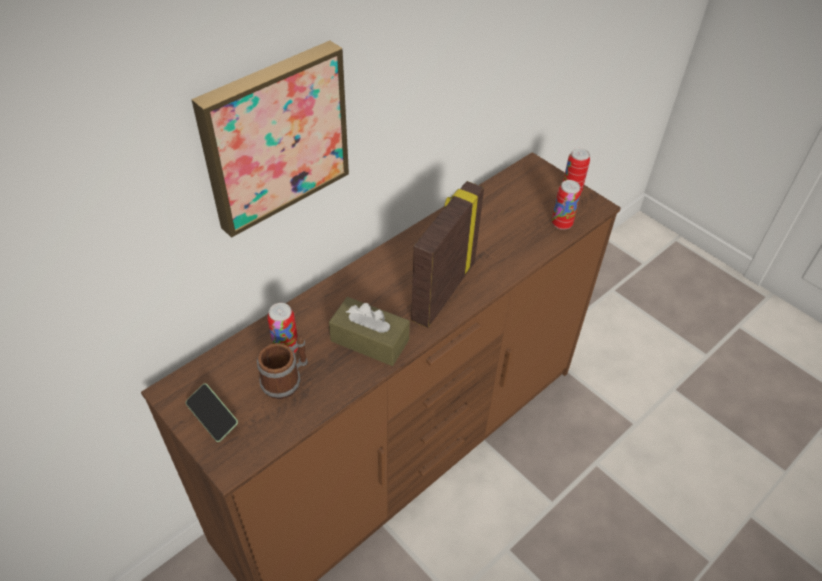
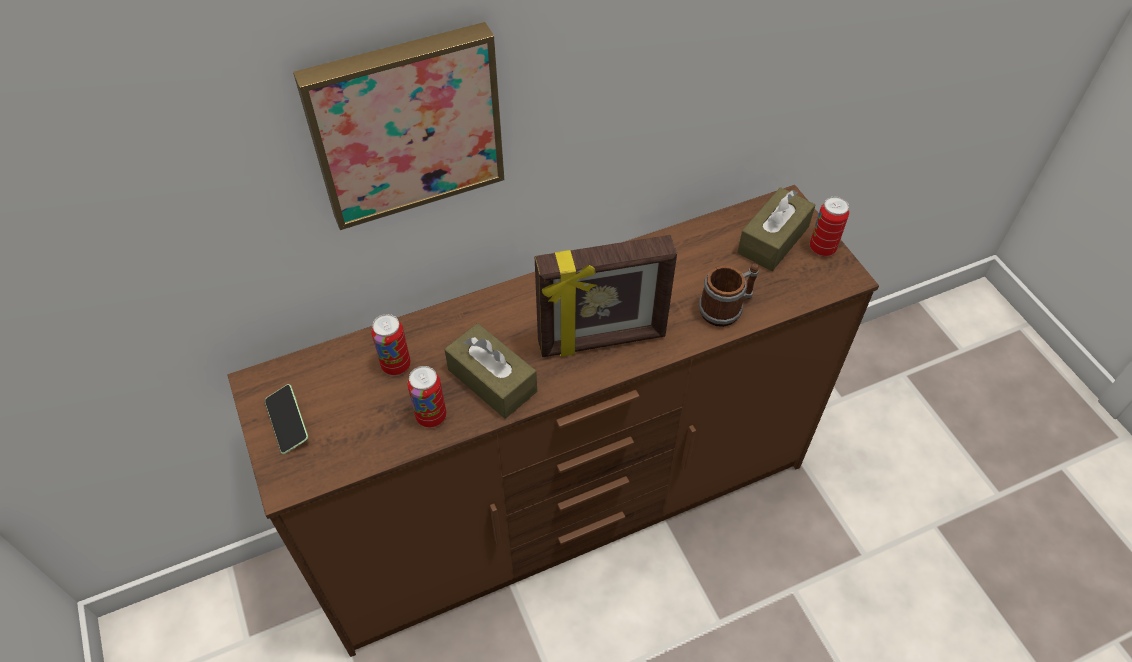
camera: 20 degrees right, 5 degrees up
(287, 380) = (382, 403): mug -> mug (726, 308)
(442, 291) = (602, 341): picture frame -> picture frame turned 150 degrees counterclockwise
(534, 192) = (773, 240): none -> brown tissue box
(561, 224) = (789, 290): can -> can (431, 416)

